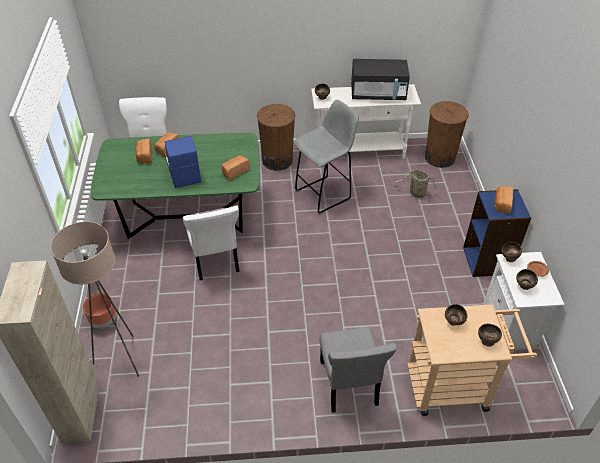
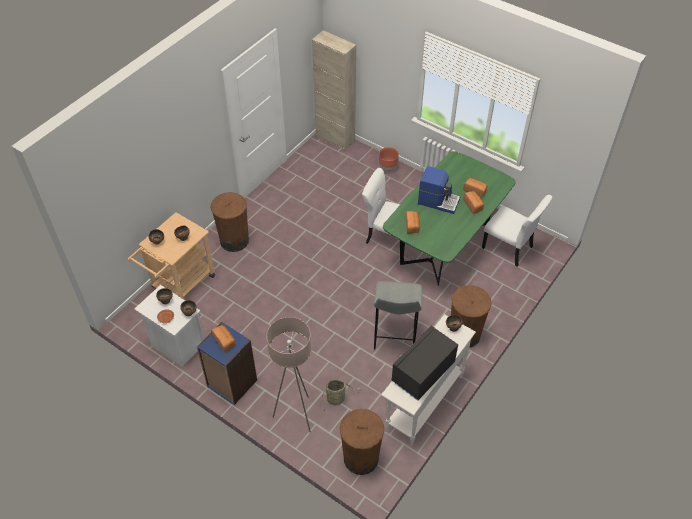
camera: 130 degrees right, 5 degrees up
(121, 359) = (353, 164): beige floor lamp -> beige floor lamp (296, 415)
(349, 386) = (234, 240): grey chair -> brown trash can

